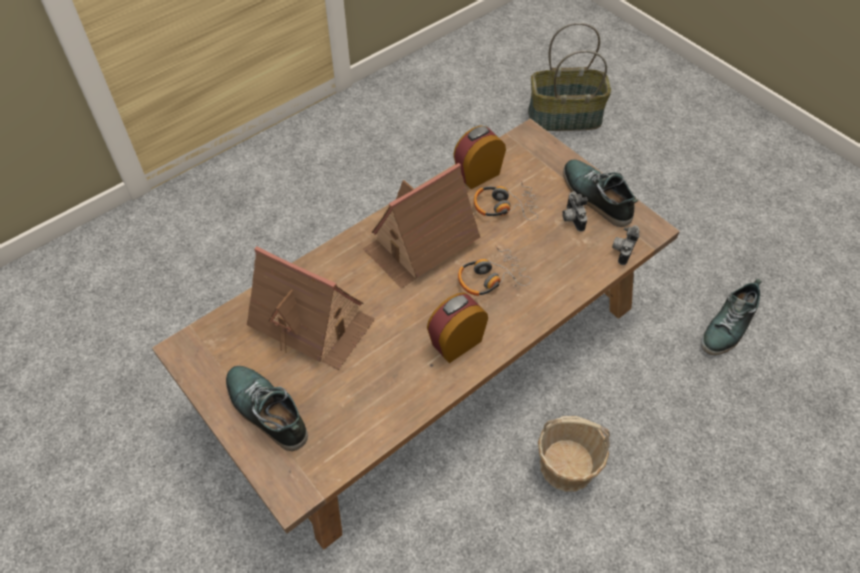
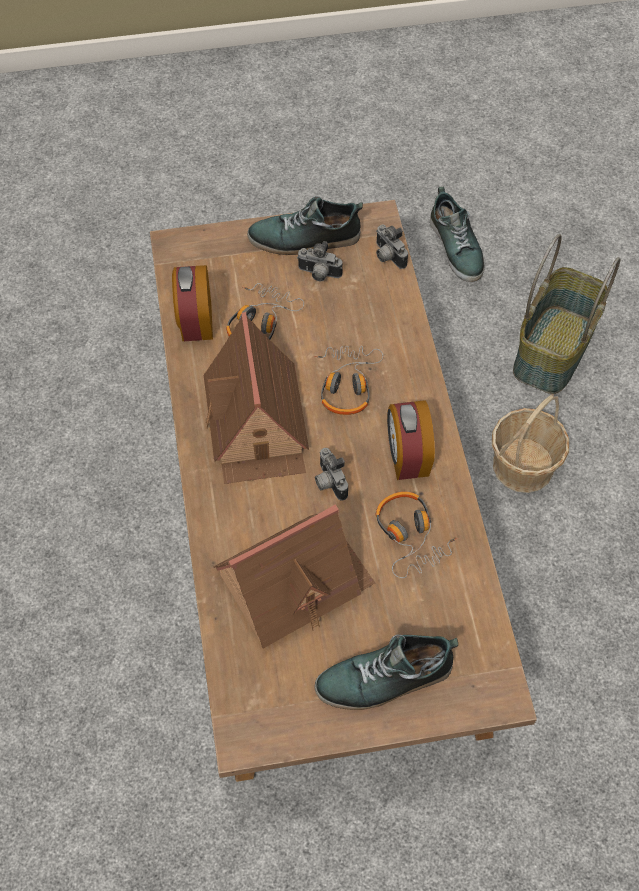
camera: 60 degrees left, 5 degrees up
(390, 374) = (410, 536): none -> headphones
(402, 305) = (328, 482): none -> camera
(564, 118) = (91, 216): basket -> basket (554, 351)

